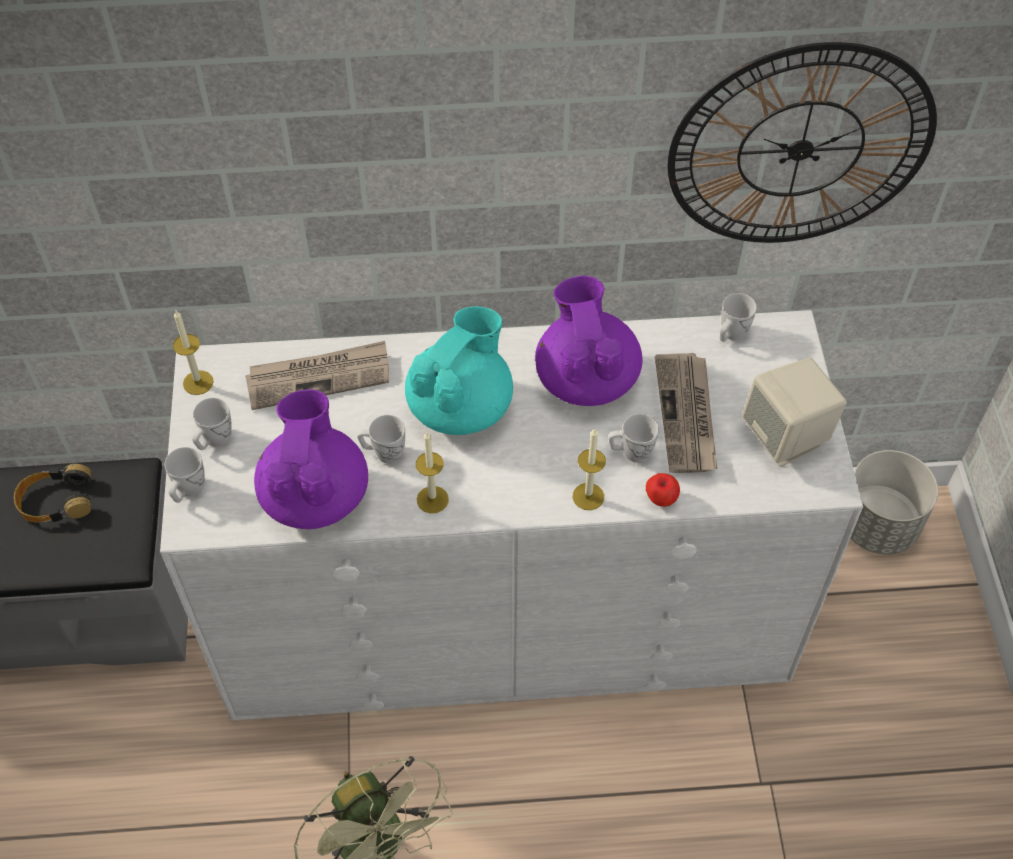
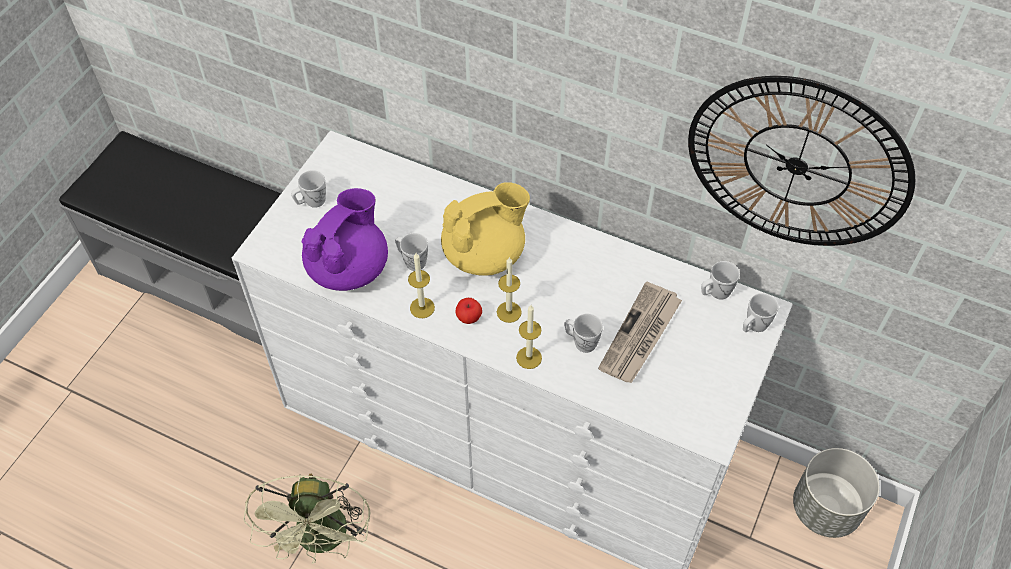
camera: 30 degrees right, 0 degrees up
(56, 501) = (234, 204): headphones -> none
(188, 490) = (273, 226): white mug -> white mug (753, 326)
(198, 382) = (327, 159): candle -> candle (509, 312)
(319, 377) = (405, 191): newspaper -> none
(461, 406) = (485, 254): turquoise teapot -> yellow teapot
(586, 378) = (585, 275): purple teapot -> none
(661, 498) = (580, 384): apple -> apple (469, 317)
(785, 437) = (704, 386): beige speaker -> none

